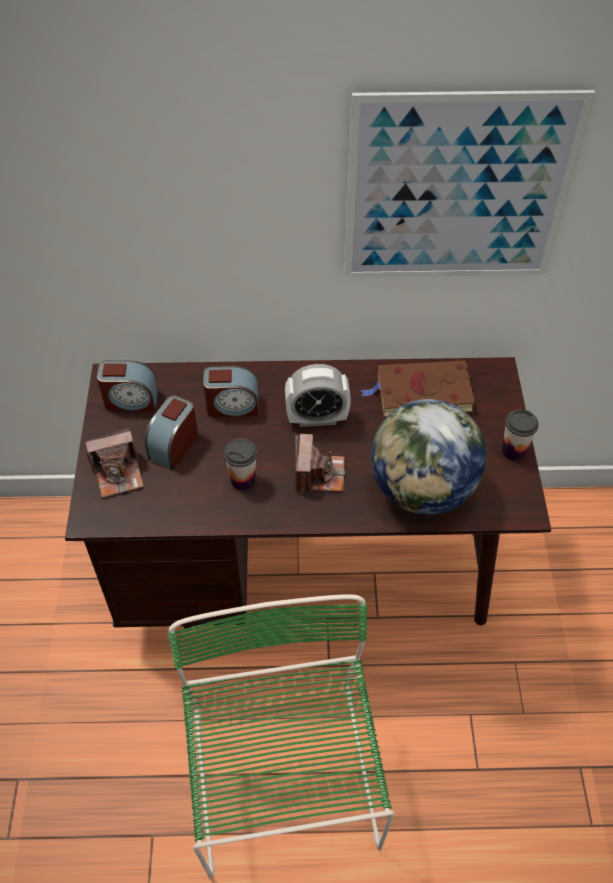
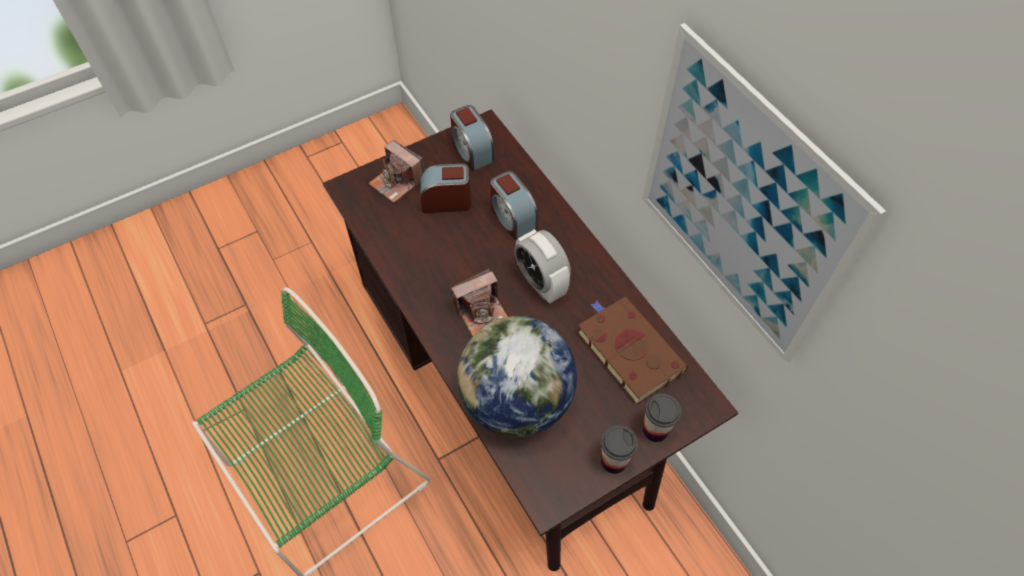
camera: 60 degrees right, 5 degrees up
(243, 480) = (441, 263): cup -> cup (655, 430)

